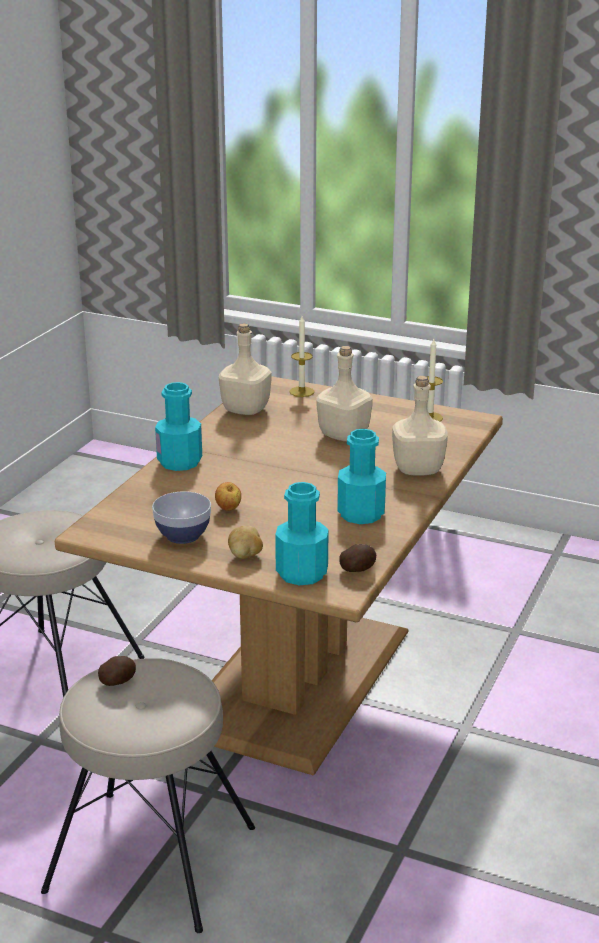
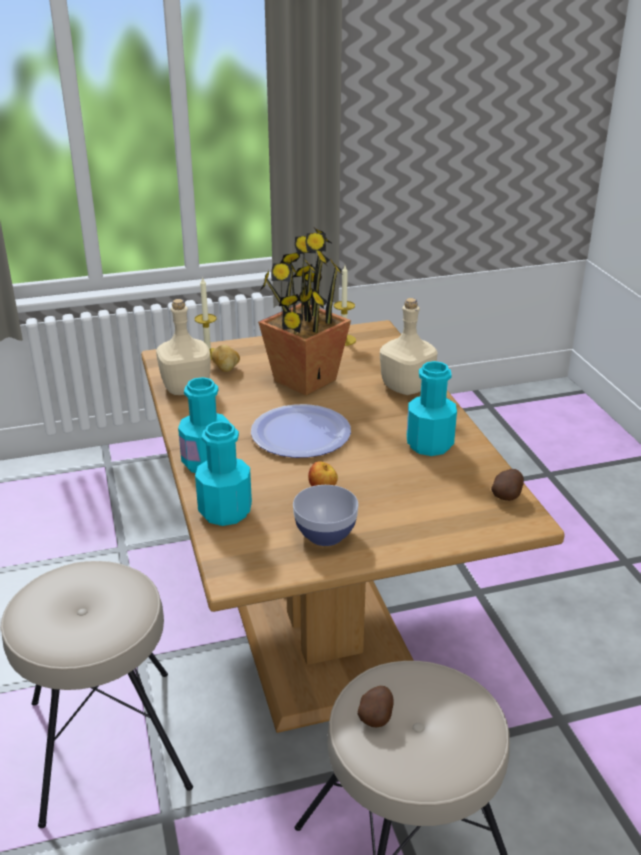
camera: 40 degrees left, 5 degrees up
(245, 555) = (407, 527): potato -> potato (226, 369)
(276, 469) = (300, 433): none -> plate
(302, 573) = (475, 520): turquoise bottle -> turquoise bottle (225, 511)
(343, 435) = (304, 380): beige bottle -> potted plant

